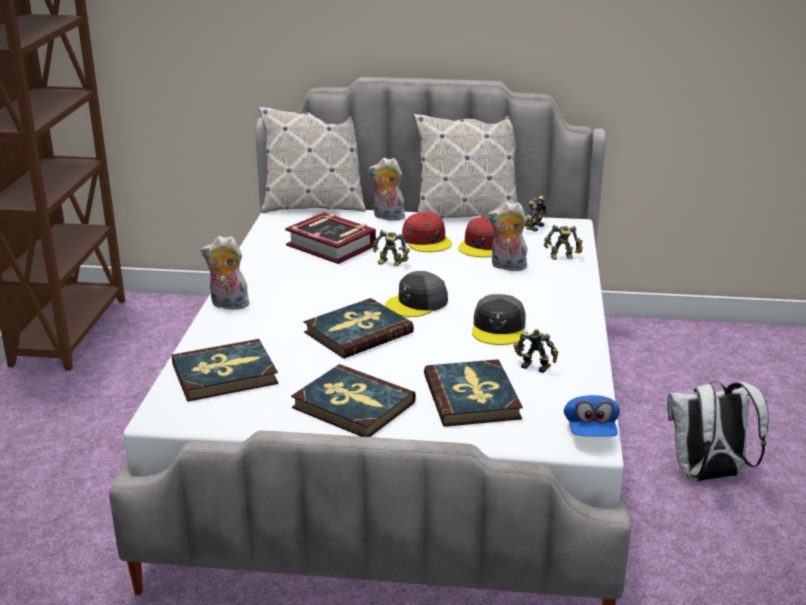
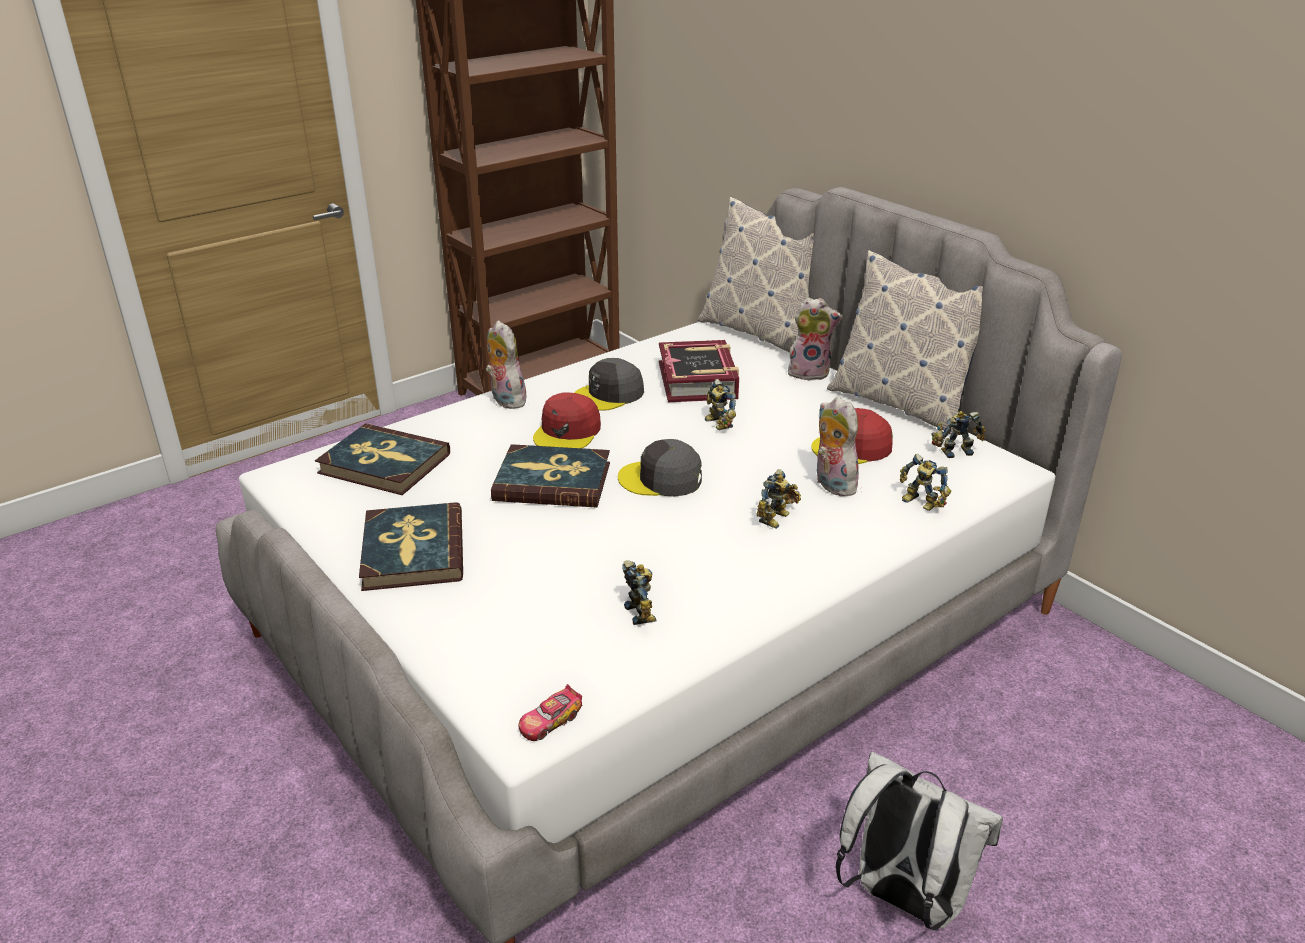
camera: 45 degrees right, 5 degrees up
(387, 217) = (810, 372): plush toy -> plush toy turned 120 degrees clockwise
(427, 241) = (801, 415): red cap -> red cap (568, 432)
(472, 397) = (518, 608): book -> none
(499, 328) = (686, 549): grey cap -> grey cap (609, 394)
(513, 294) = (777, 519): none -> toy robot
(590, 431) = (549, 721): blue cap -> toy car

